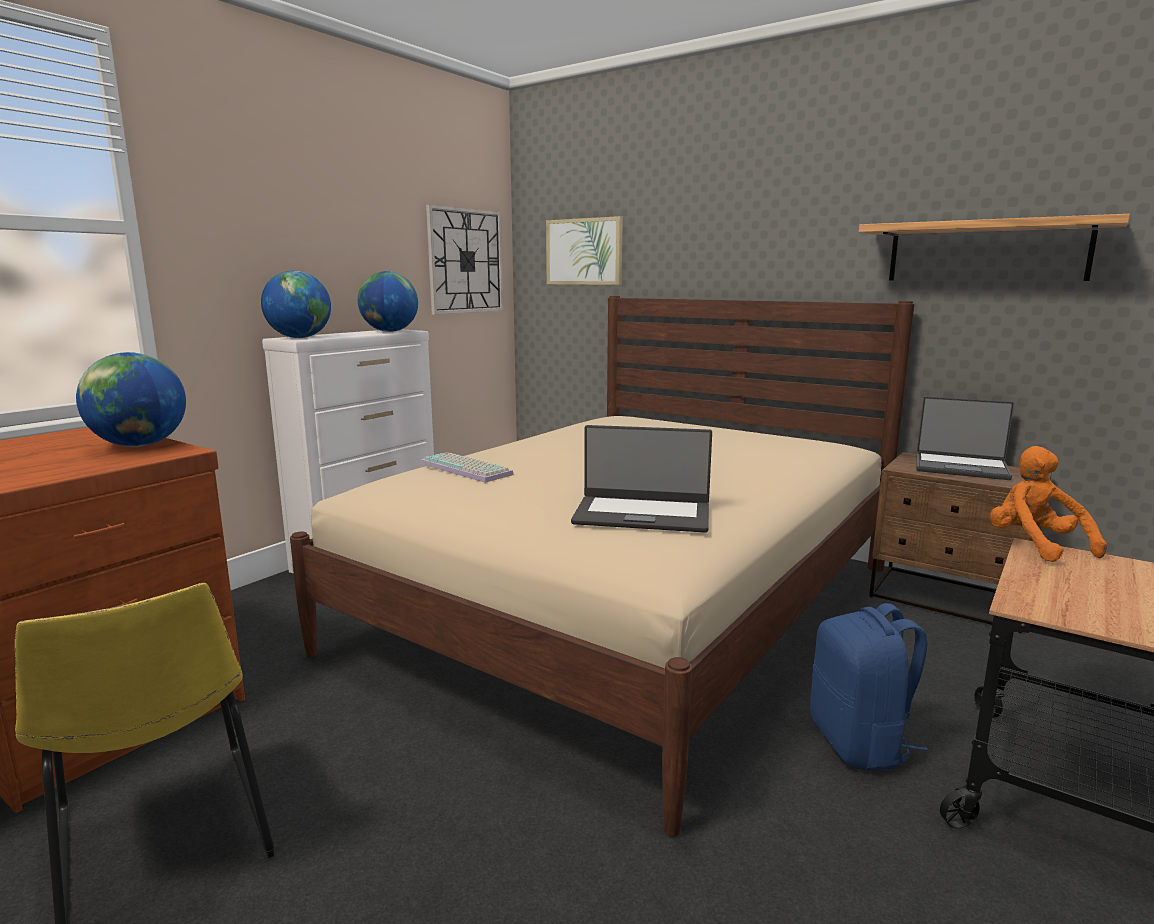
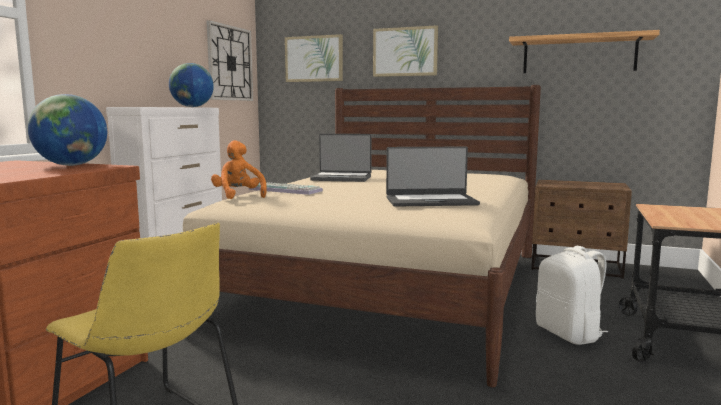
camera: 15 degrees left, 5 degrees down
(299, 338) = (136, 106): globe -> none
(709, 243) = (405, 52): none -> picture
(860, 743) = (569, 334): blue backpack -> white backpack
(961, 468) = (577, 183): laptop -> laptop (342, 178)
(1035, 546) = (649, 205): orange plush toy -> orange plush toy (238, 196)

